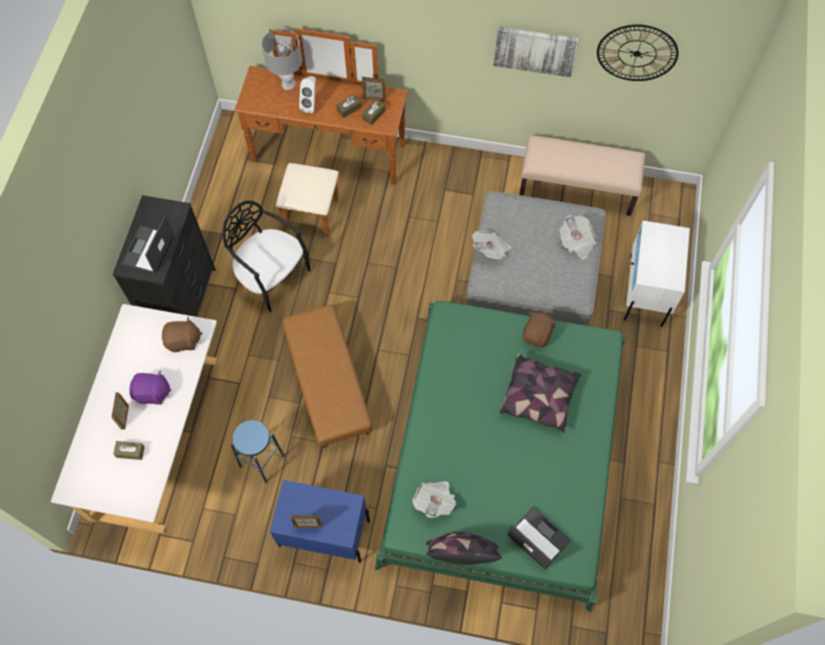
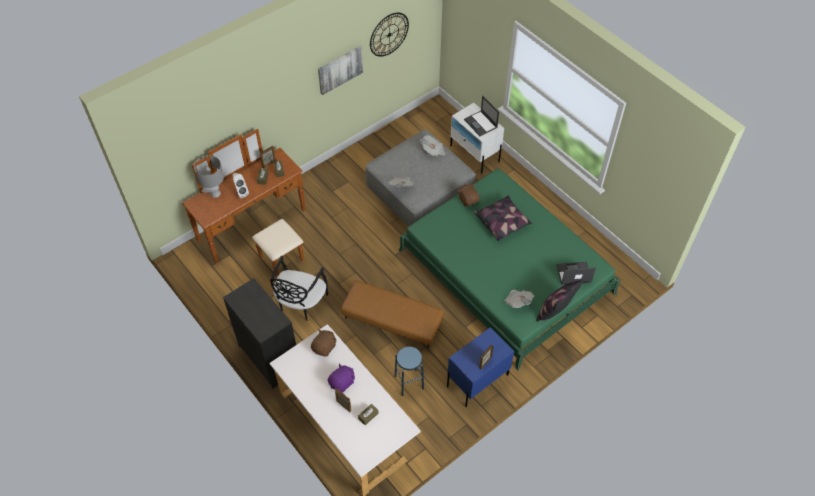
camera: 50 degrees left, 10 degrees down
(148, 250) = (263, 316): laptop -> laptop (481, 124)
(271, 276) = (300, 303): black chair -> black chair turned 60 degrees counterclockwise
(577, 189) = (391, 138): beige bench -> none

